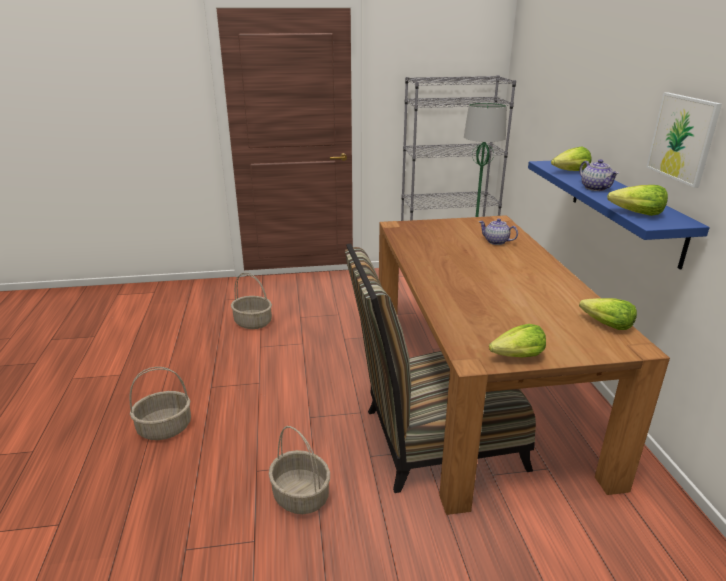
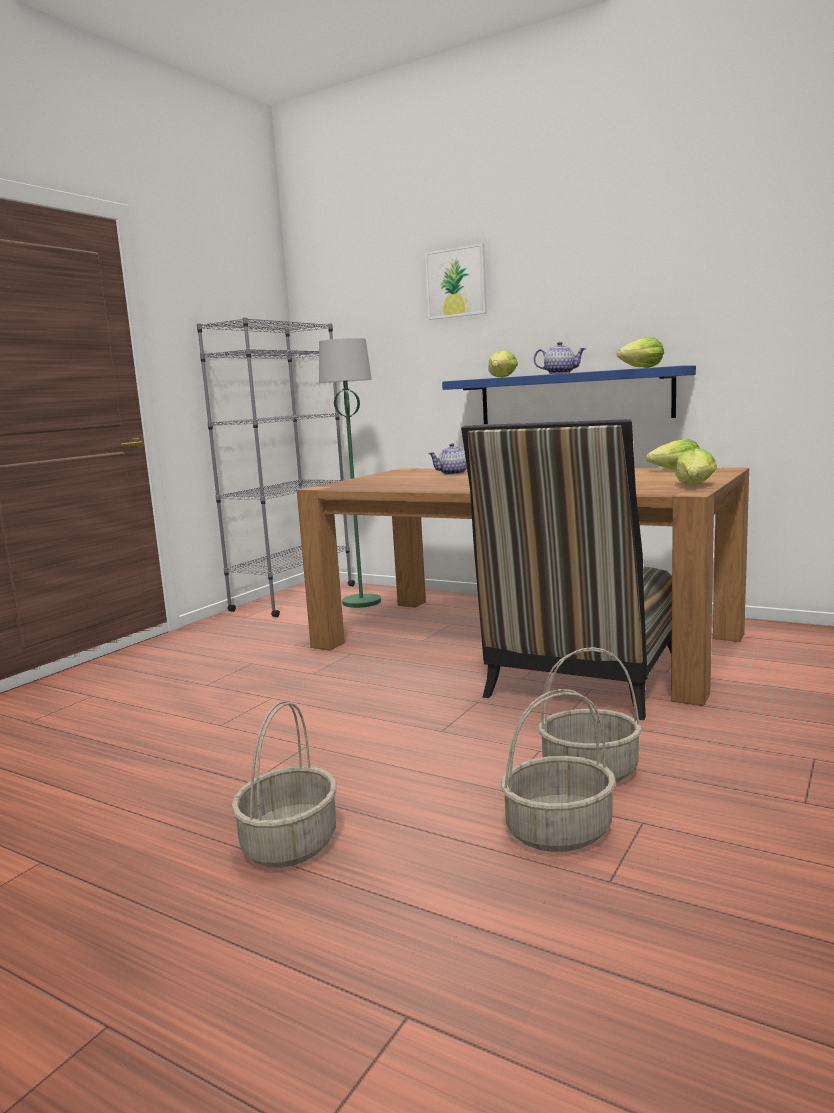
camera: 50 degrees left, 15 degrees down
(253, 322) = (146, 715): basket -> basket (559, 831)
(682, 138) = (632, 303): picture -> picture (456, 282)

